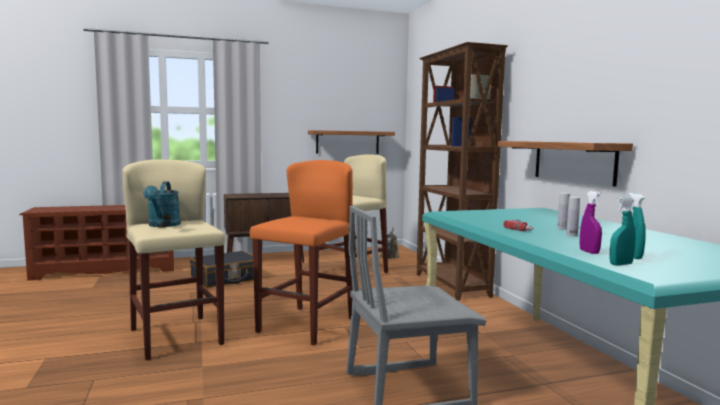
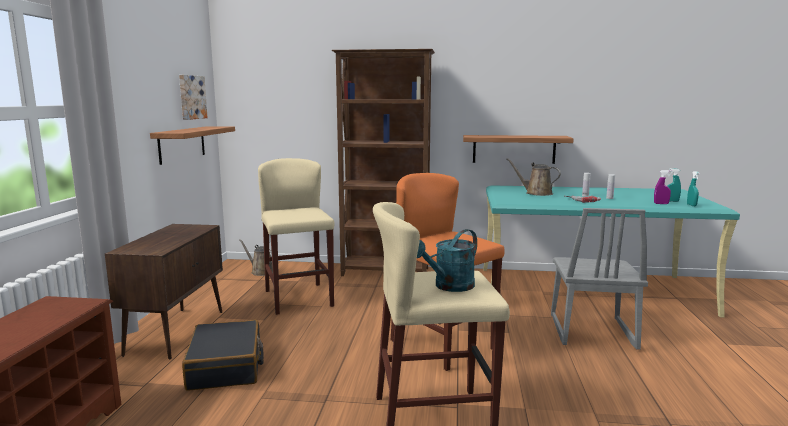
camera: 65 degrees left, 5 degrees up
(163, 225) = (449, 287): turquoise watering can -> turquoise watering can turned 120 degrees clockwise
(367, 108) = (191, 97): none -> picture
(528, 217) = (536, 193): none -> brown watering can

